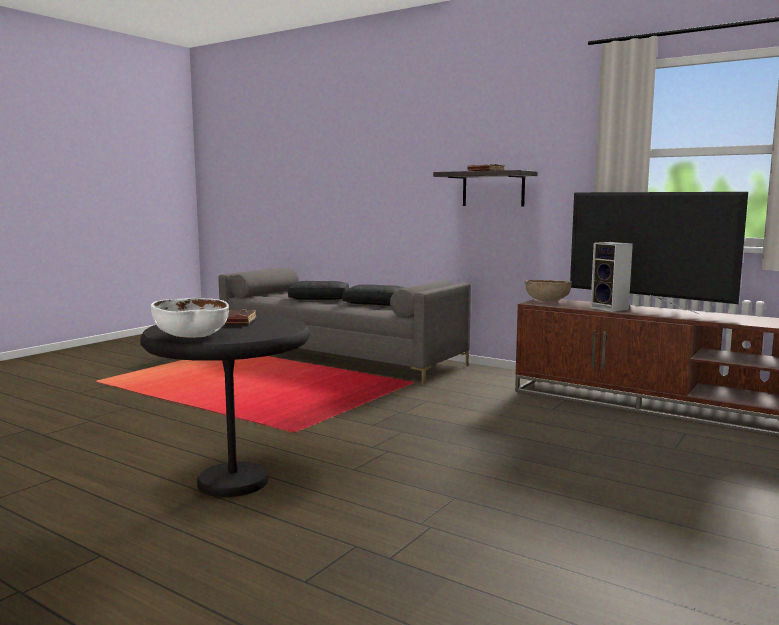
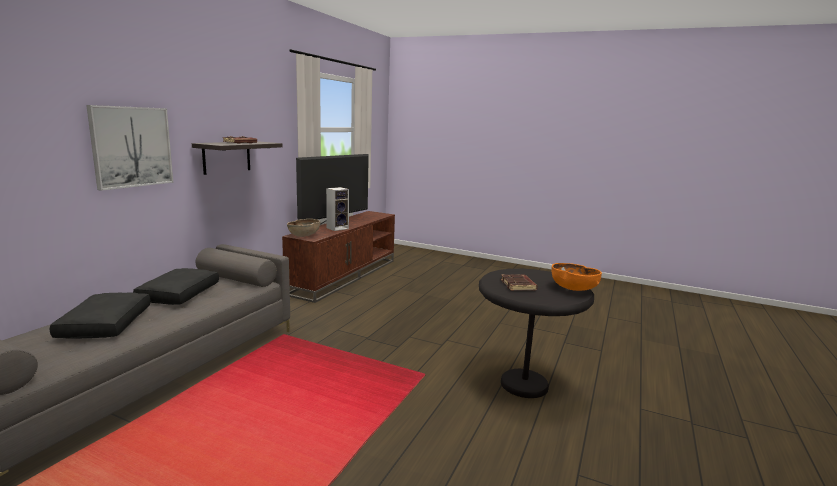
camera: 100 degrees left, 5 degrees up
(191, 336) = (573, 289): white bowl -> orange bowl
(401, 175) = (131, 147): none -> picture

